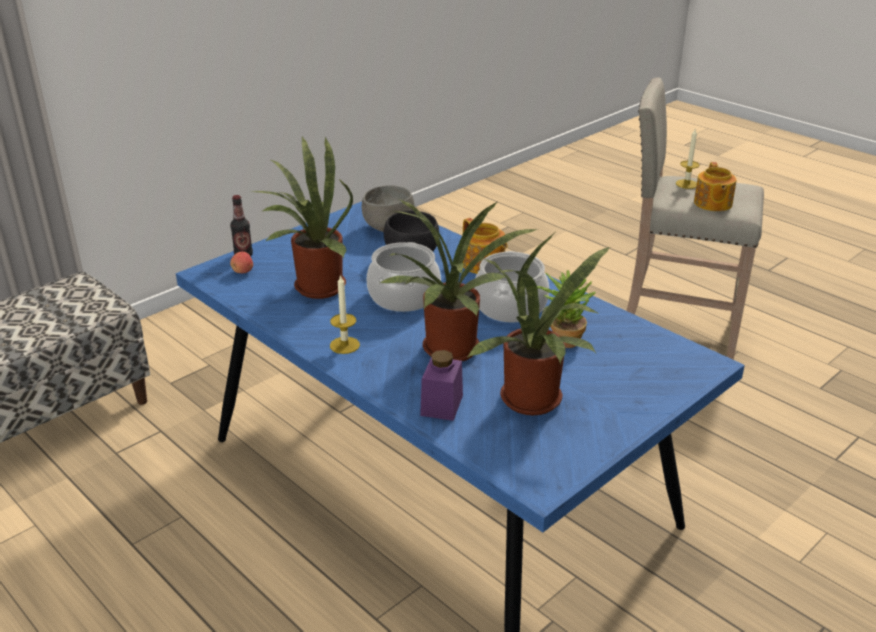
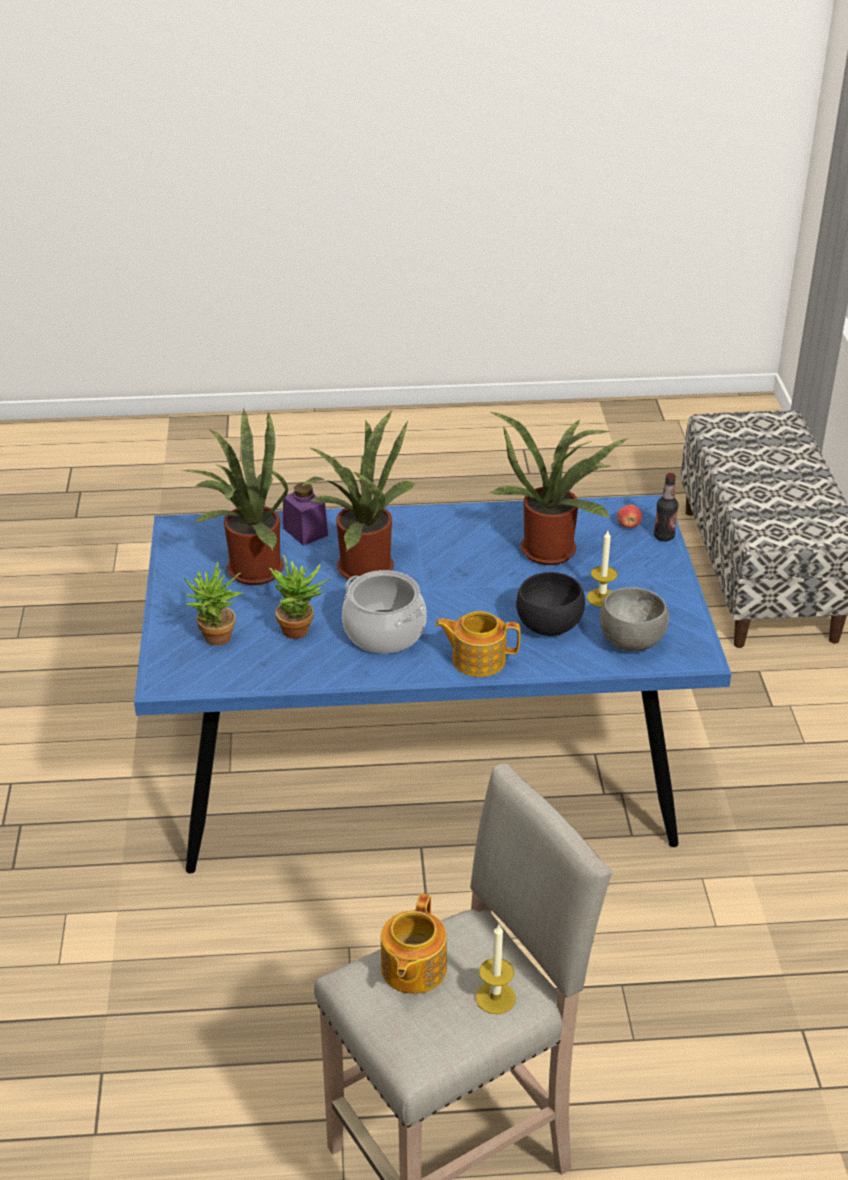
camera: 130 degrees right, 5 degrees up
(344, 345) = (438, 526): candle -> candle (602, 598)
(404, 296) = (476, 586): cooking pot -> none
(634, 368) = (216, 641): none -> potted plant
(712, 204) = (412, 969): teapot -> teapot turned 120 degrees counterclockwise

